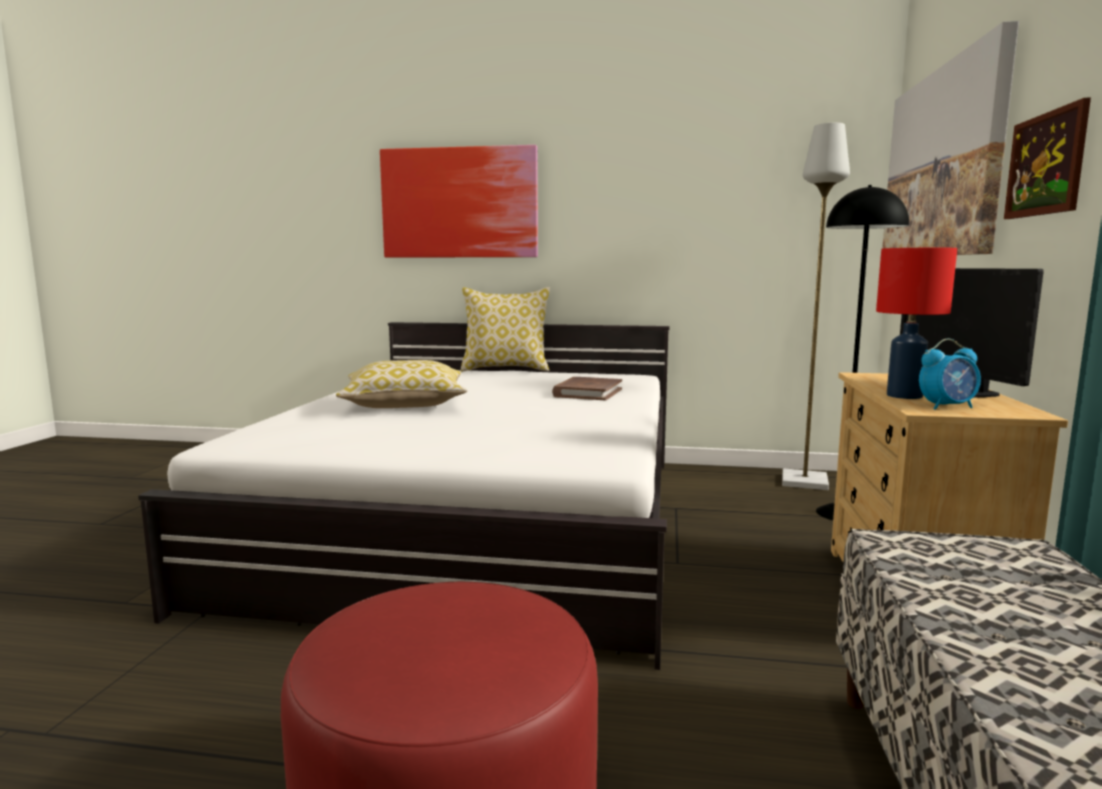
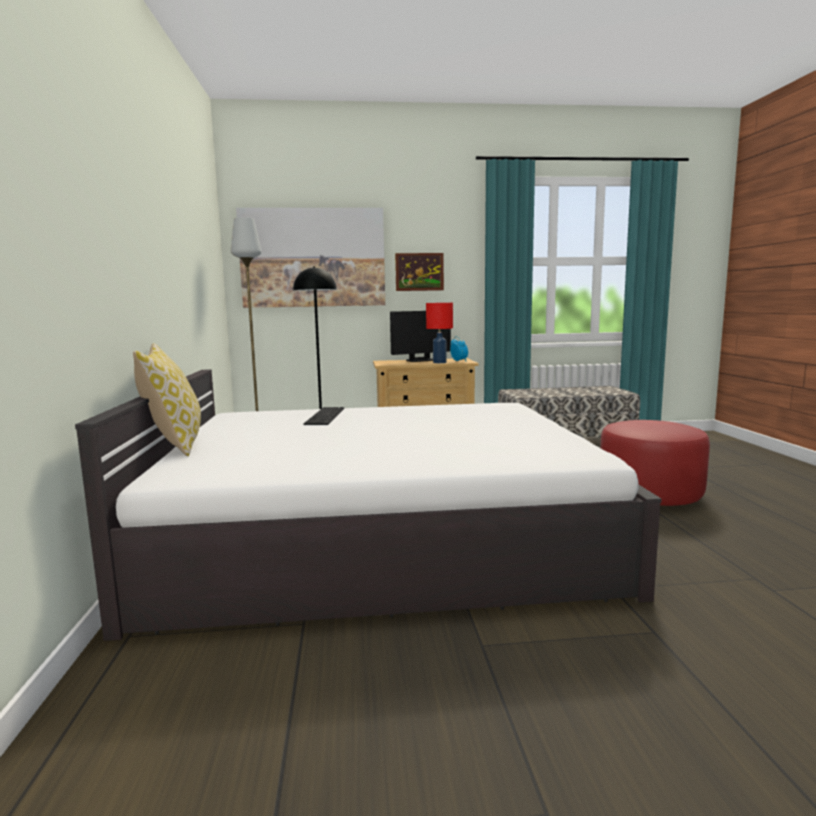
camera: 105 degrees left, 0 degrees up
(405, 404) = (411, 443): pillow -> none
(459, 203) = (92, 229): picture -> none
(588, 393) = (325, 416): brown book -> keyboard

